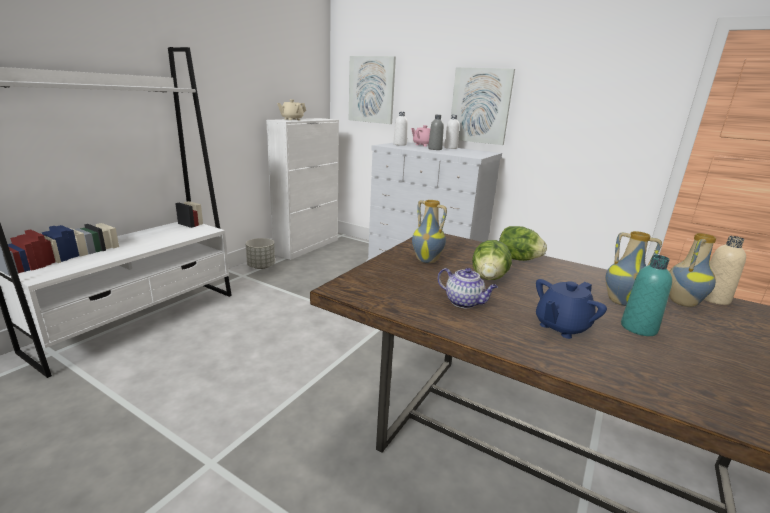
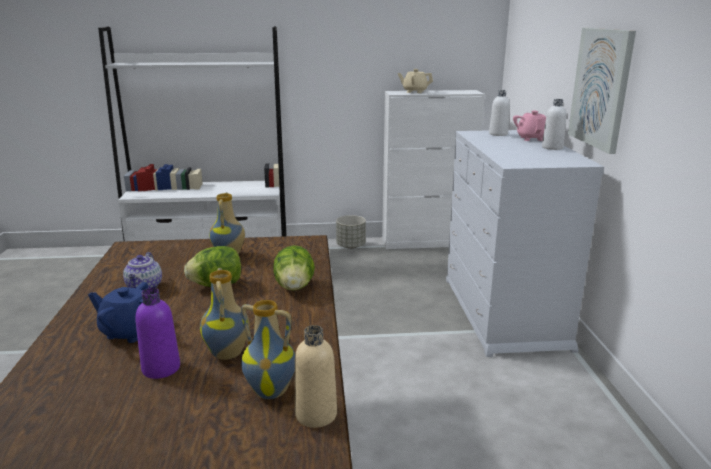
camera: 55 degrees right, 0 degrees up
(371, 90) = (527, 56): picture -> none
(435, 149) = (514, 146): grey bottle -> none
(638, 328) = (161, 368): turquoise bottle -> purple bottle

